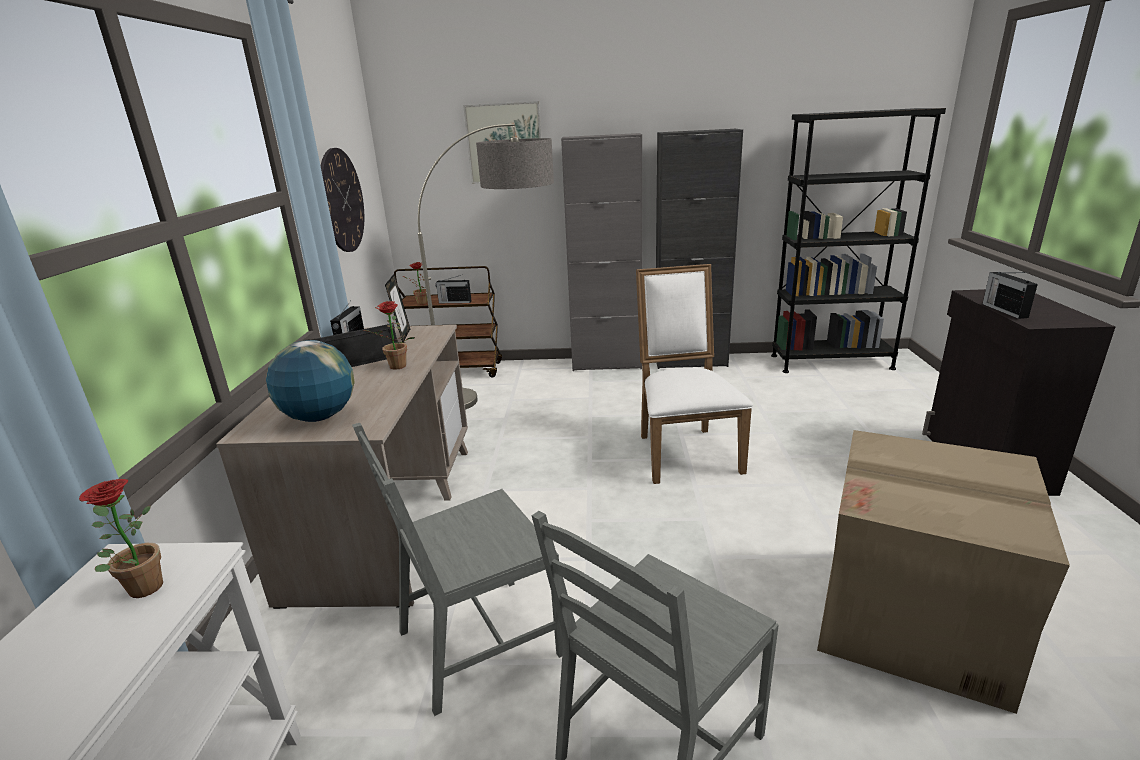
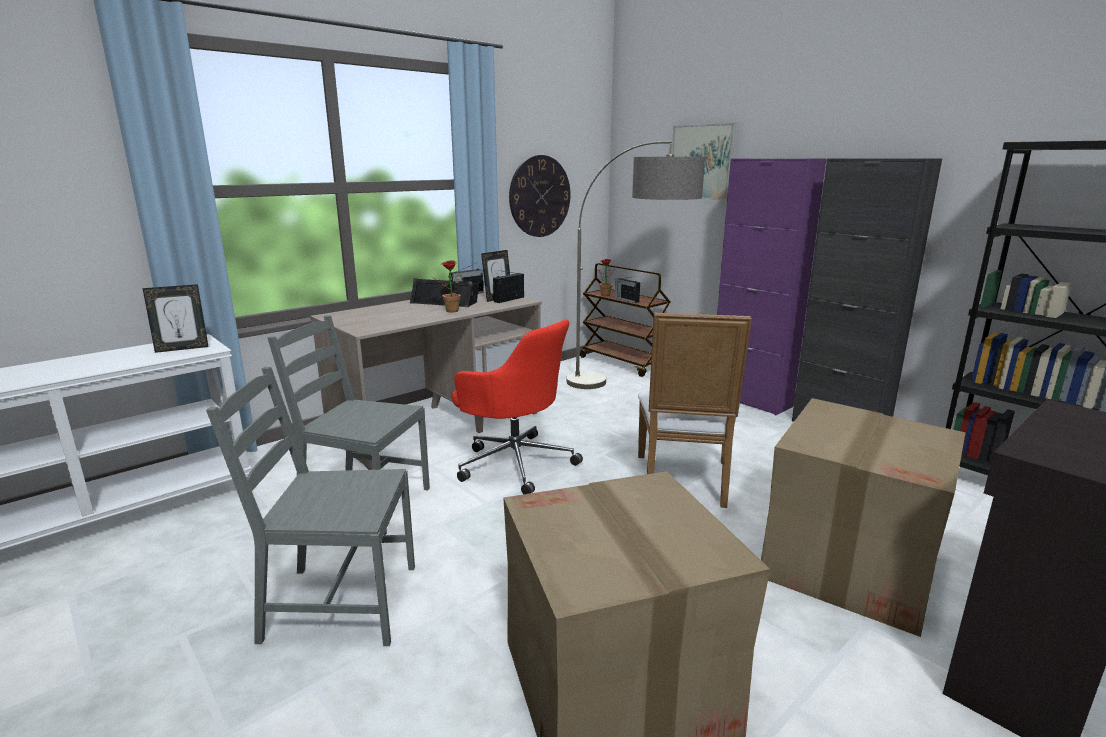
camera: 45 degrees right, 5 degrees down
(140, 586) = (182, 348): potted plant -> picture frame
(319, 417) = (363, 319): globe -> none
(539, 508) = (515, 462): none -> red office chair
(606, 364) = (750, 400): grey cabinet -> purple cabinet
(684, 451) = (683, 483): white chair -> white chair turned 150 degrees clockwise
(849, 451) = (849, 565): none -> cardboard box
(1004, 310) = (1037, 431): radio -> radio (509, 299)

